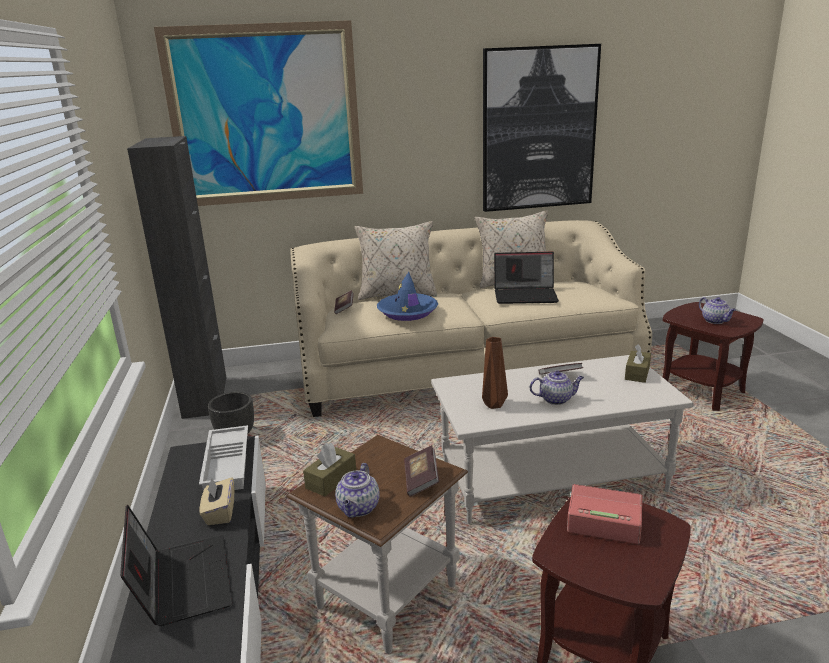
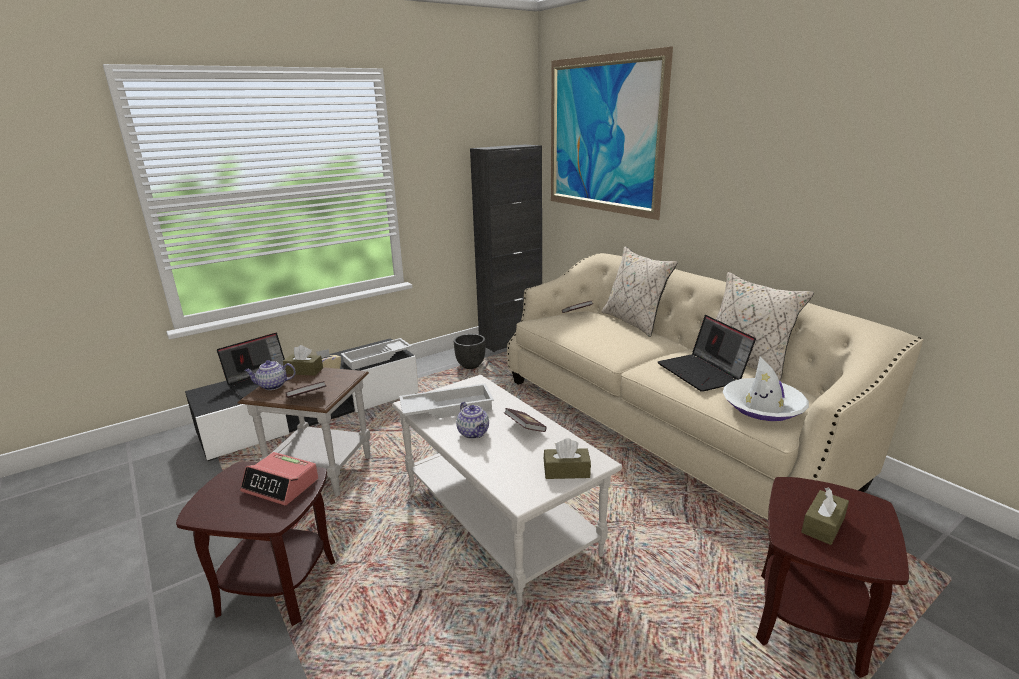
camera: 65 degrees right, 0 degrees up
(407, 312) = (590, 333): blue hat -> none
(495, 405) = (447, 407): brown vase -> white tray
(539, 129) = (860, 185): picture -> none
(590, 293) = (763, 406): none -> white hat
(603, 520) = (281, 485): alarm clock -> alarm clock turned 120 degrees clockwise
(715, 321) = (823, 525): teapot -> brown tissue box

